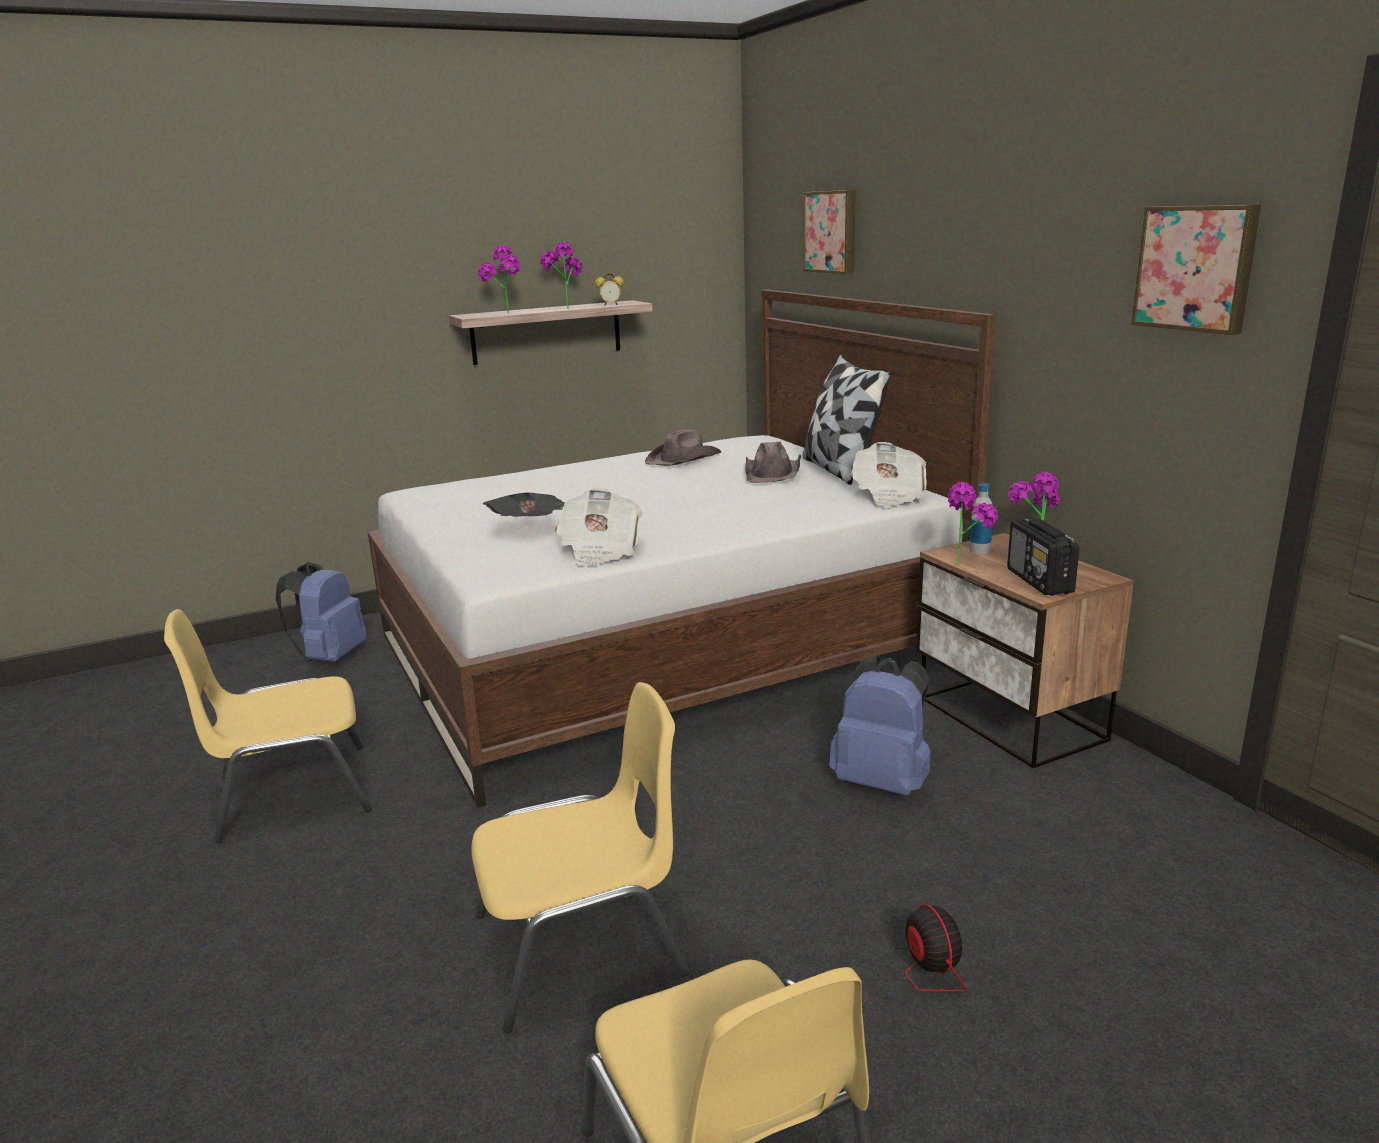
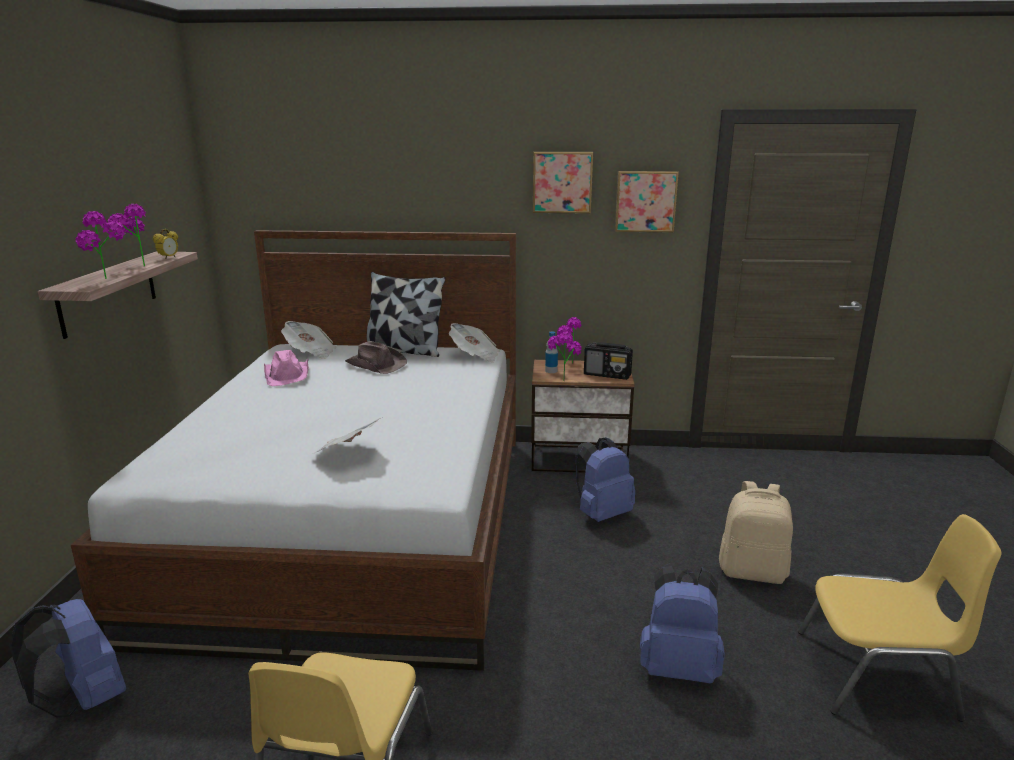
camera: 60 degrees left, 0 degrees up
(583, 946) = (678, 667): yellow chair -> blue backpack
(599, 551) = (442, 444): newspaper -> newspaper (310, 353)
(684, 459) = (287, 375): brown hat -> pink hat
(832, 232) = (333, 184): picture -> picture (562, 182)
(897, 966) = (752, 571): fan -> beige backpack

